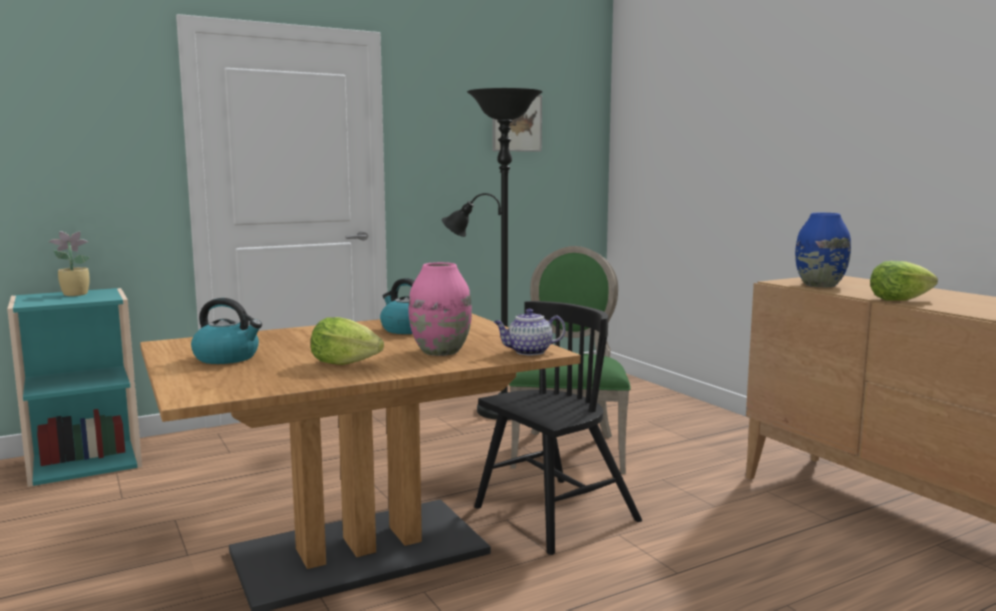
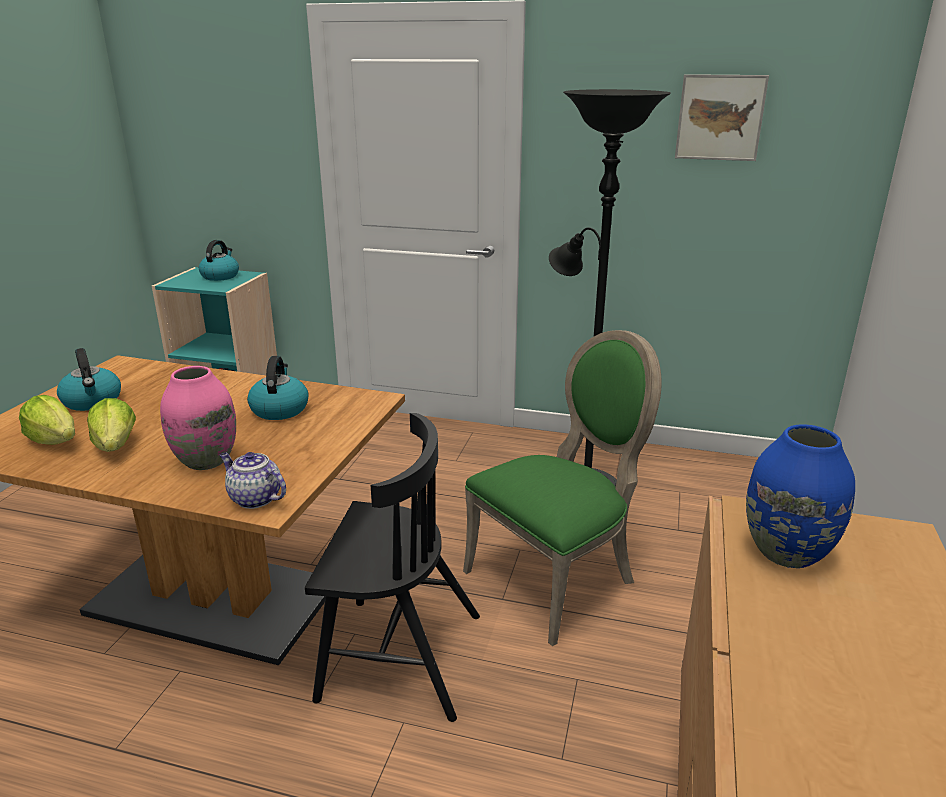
camera: 45 degrees right, 15 degrees up
(74, 294) = (220, 276): potted plant -> kettle
(898, 300) = (777, 672): lettuce -> lettuce (55, 441)

